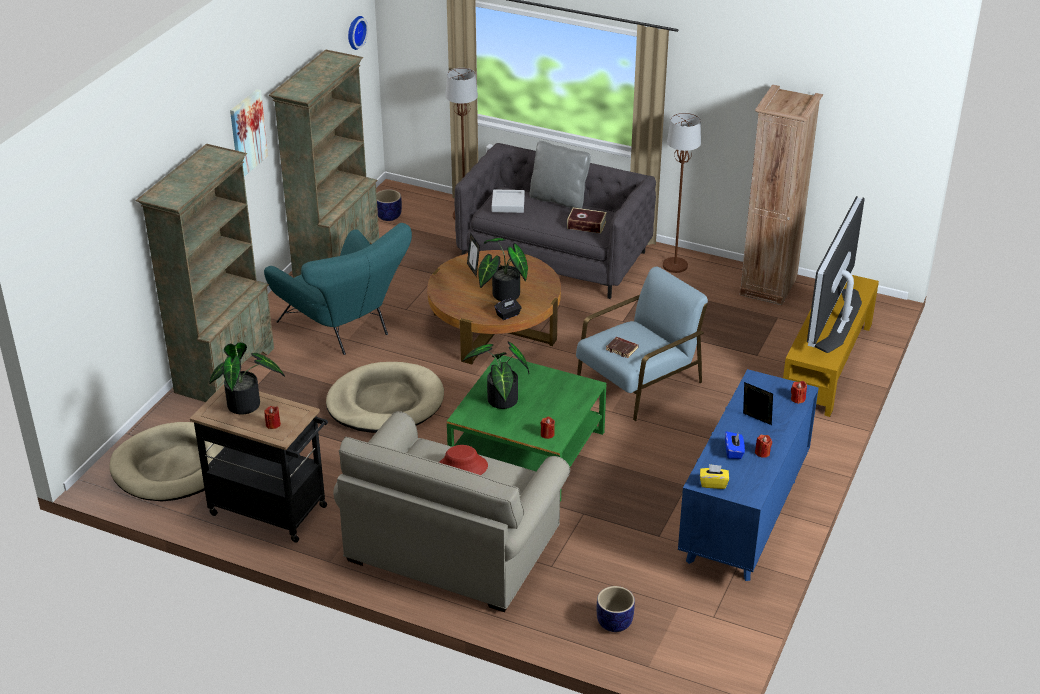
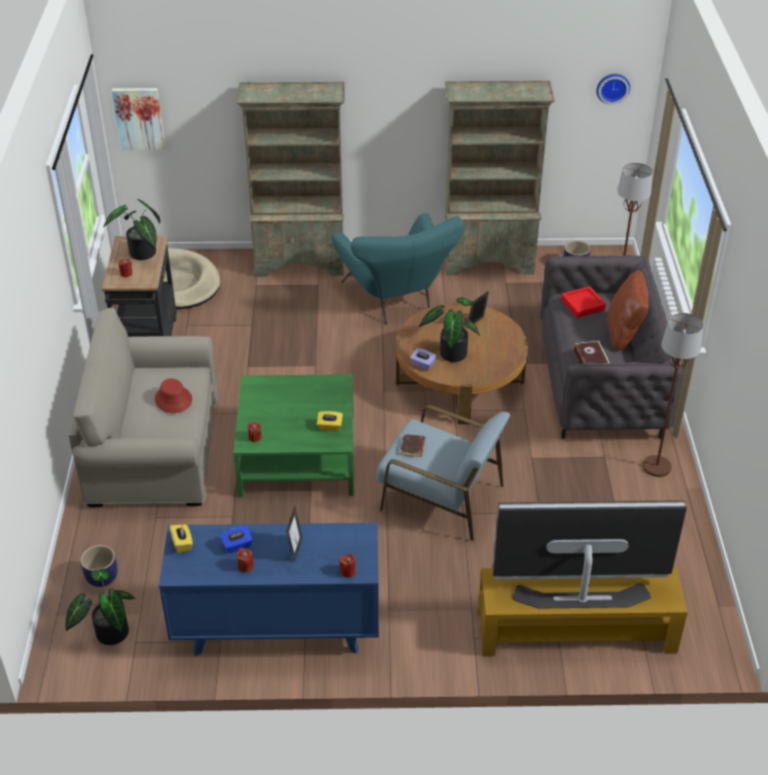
camera: 65 degrees right, 5 degrees up
(247, 133) = (411, 101): picture -> picture (139, 118)
(343, 327) = (395, 299): turquoise armchair -> turquoise armchair turned 45 degrees counterclockwise
(385, 402) = (312, 355): beige dog bed -> none
(500, 402) = (283, 397): potted plant -> potted plant (108, 632)
(508, 204) = (583, 305): grey tray -> red tray
(508, 315) = (422, 364): black tissue box -> purple tissue box
(559, 199) = (624, 333): grey pillow -> brown pillow
(564, 386) = (330, 427): none -> yellow tissue box
(768, 287) = (679, 548): brown cabinet -> none

